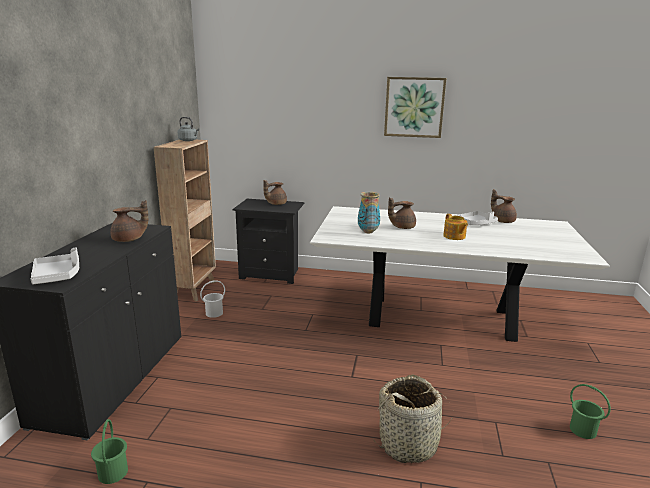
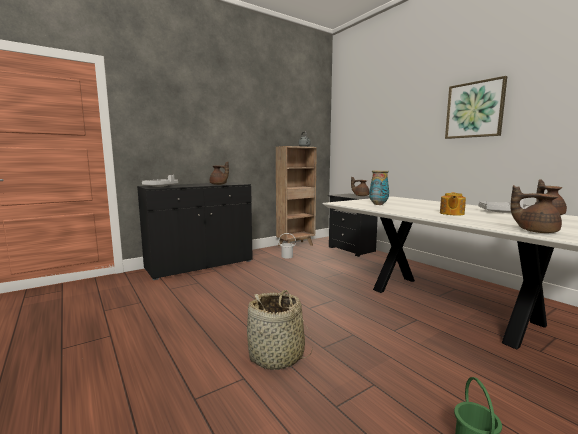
camera: 45 degrees right, 10 degrees down
(112, 473) = (138, 293): green bucket -> none
(402, 227) = (415, 206): brown teapot -> brown teapot (535, 231)

